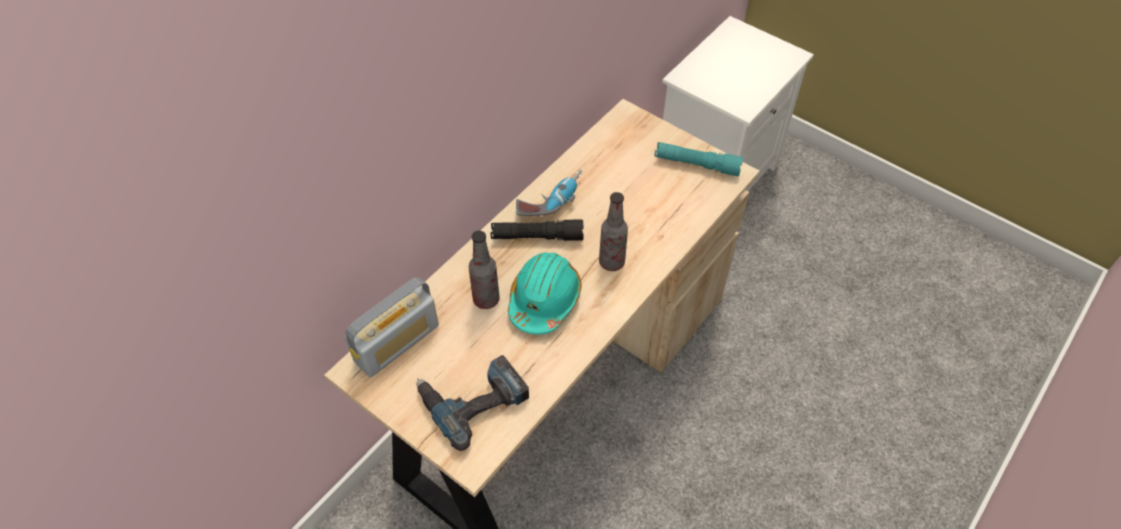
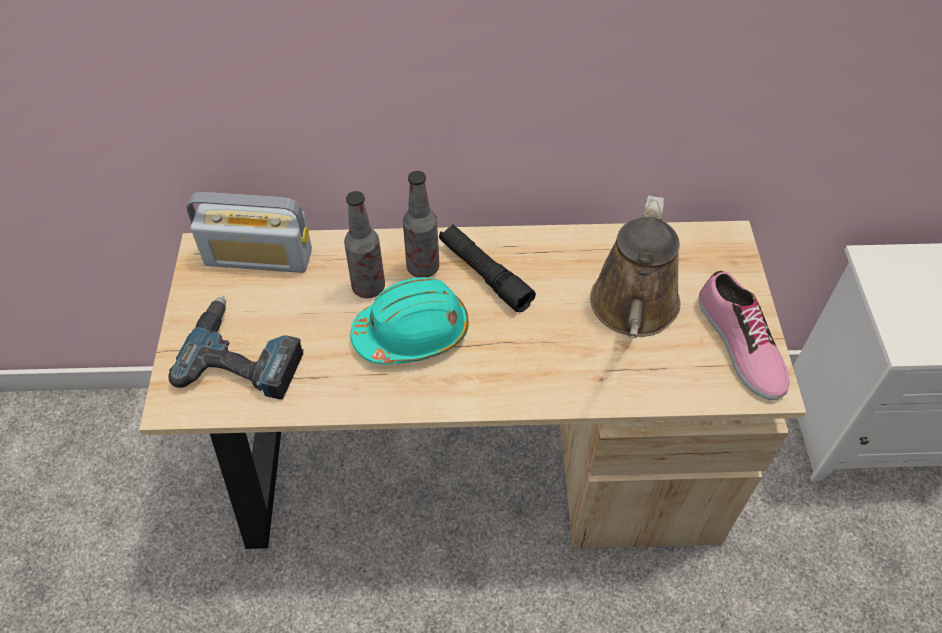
camera: 50 degrees right, 0 degrees up
(551, 200) = (543, 254): power drill -> none
(611, 262) = (517, 357): bottle -> bottle (423, 267)
(631, 189) = (633, 309): none -> brown watering can
(697, 164) = (739, 345): turquoise flashlight -> shoe

